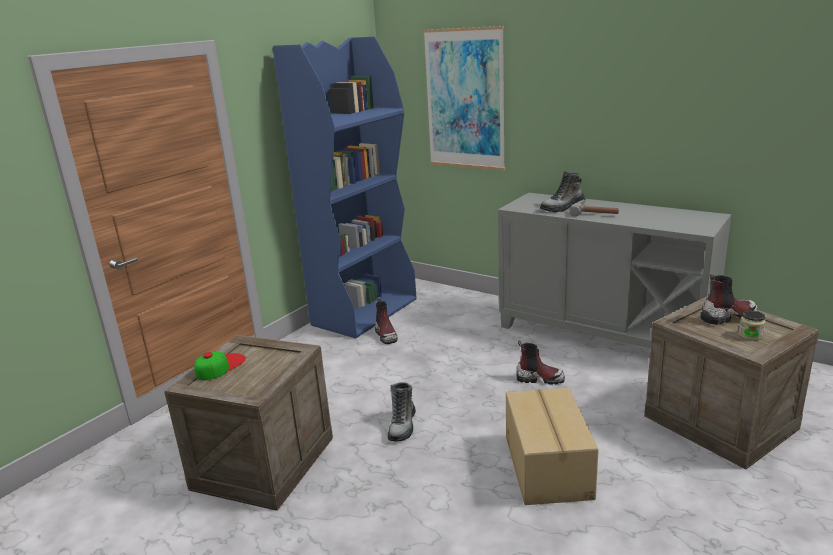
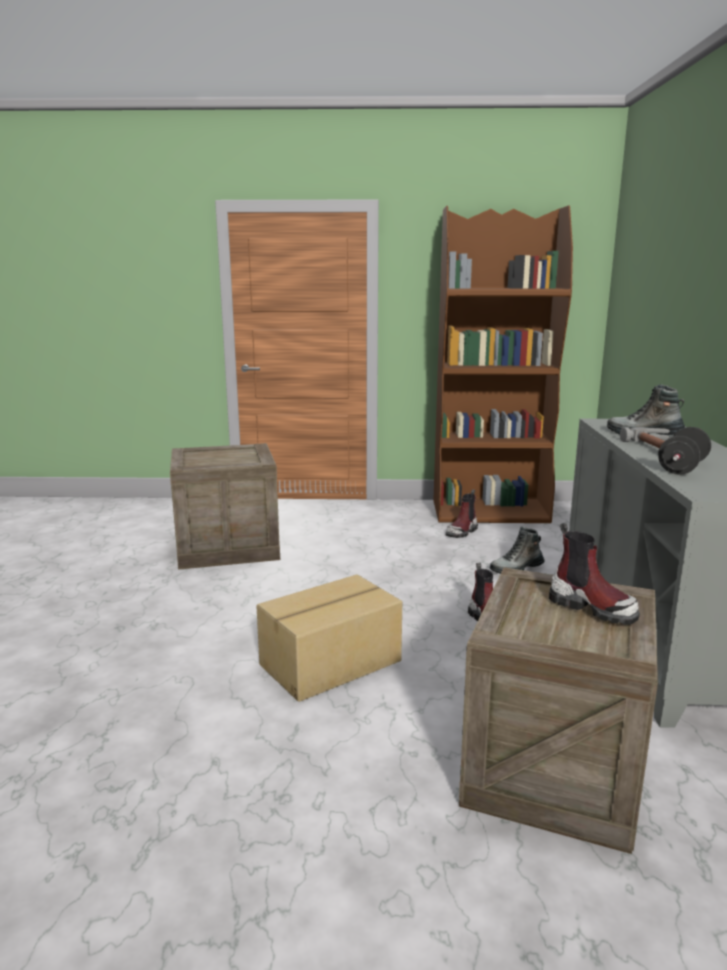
camera: 55 degrees right, 5 degrees down
(220, 366) = (215, 450): cap -> none
(365, 311) = (490, 511): blue bookcase -> brown bookcase
(402, 426) = (325, 580): boot -> boot (516, 569)
(465, 99) = (652, 287): picture -> none
(647, 221) = (682, 468): none -> black dumbbell
(750, 335) = (556, 630): jar -> none

